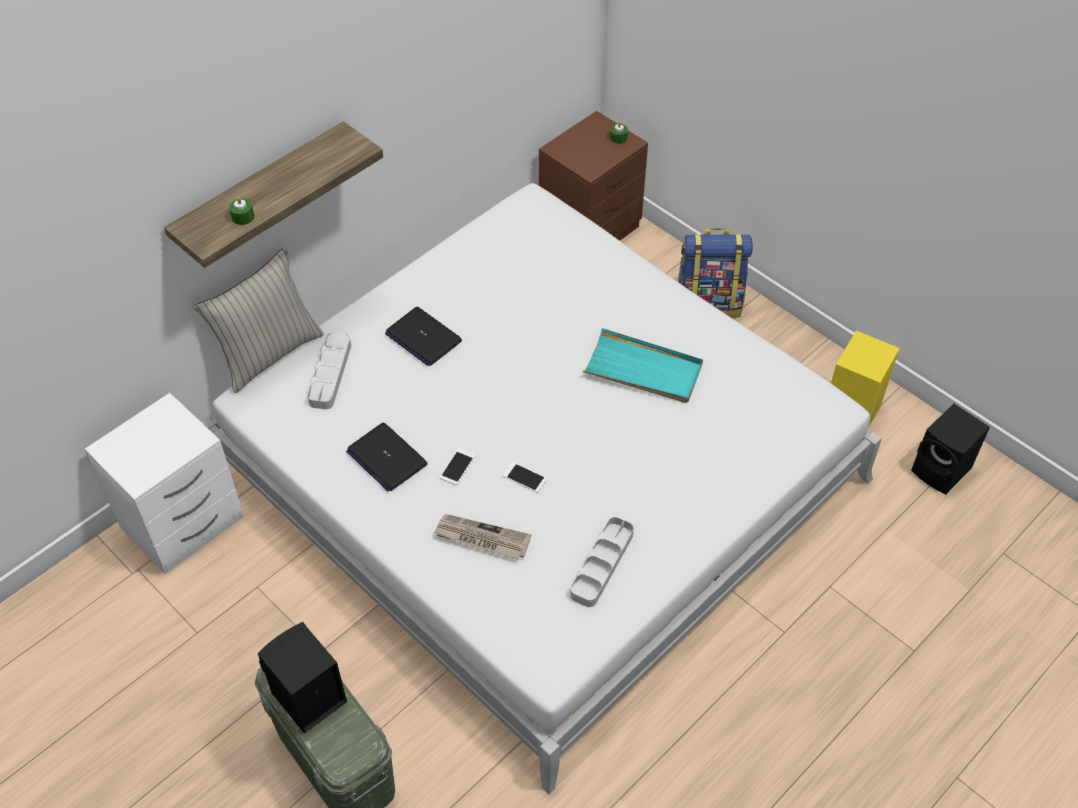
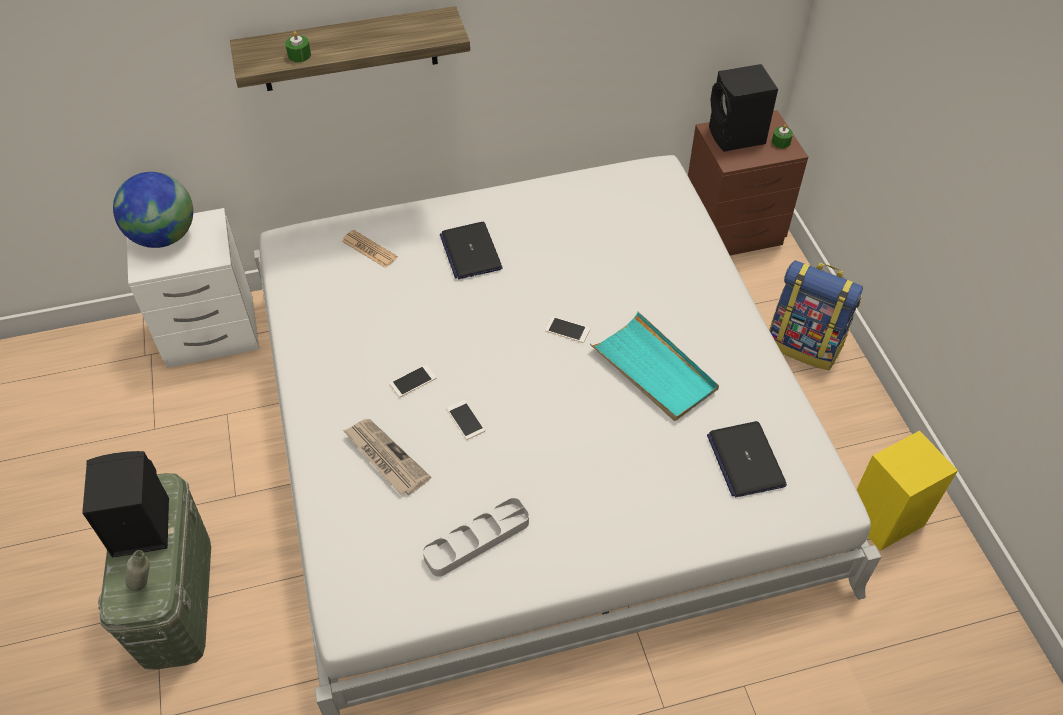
camera: 30 degrees right, 0 degrees up
(133, 443) = (164, 236): none -> globe
(269, 354) = (333, 211): beige pillow -> none
(330, 373) = (369, 249): grey tray -> newspaper
(354, 739) = (147, 586): none -> grey bottle
(386, 458) = (359, 344): laptop -> laptop (745, 460)
(553, 368) = (567, 330): none -> phone
(942, 471) = (952, 628): black speaker -> black speaker (736, 137)

